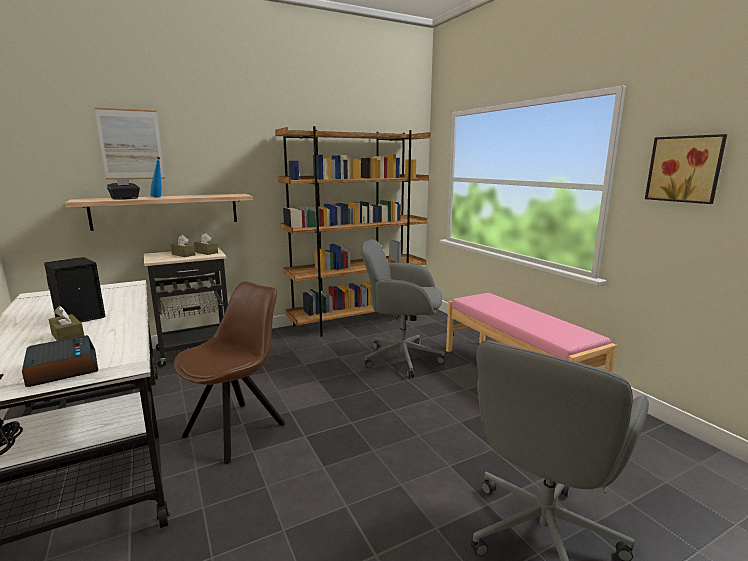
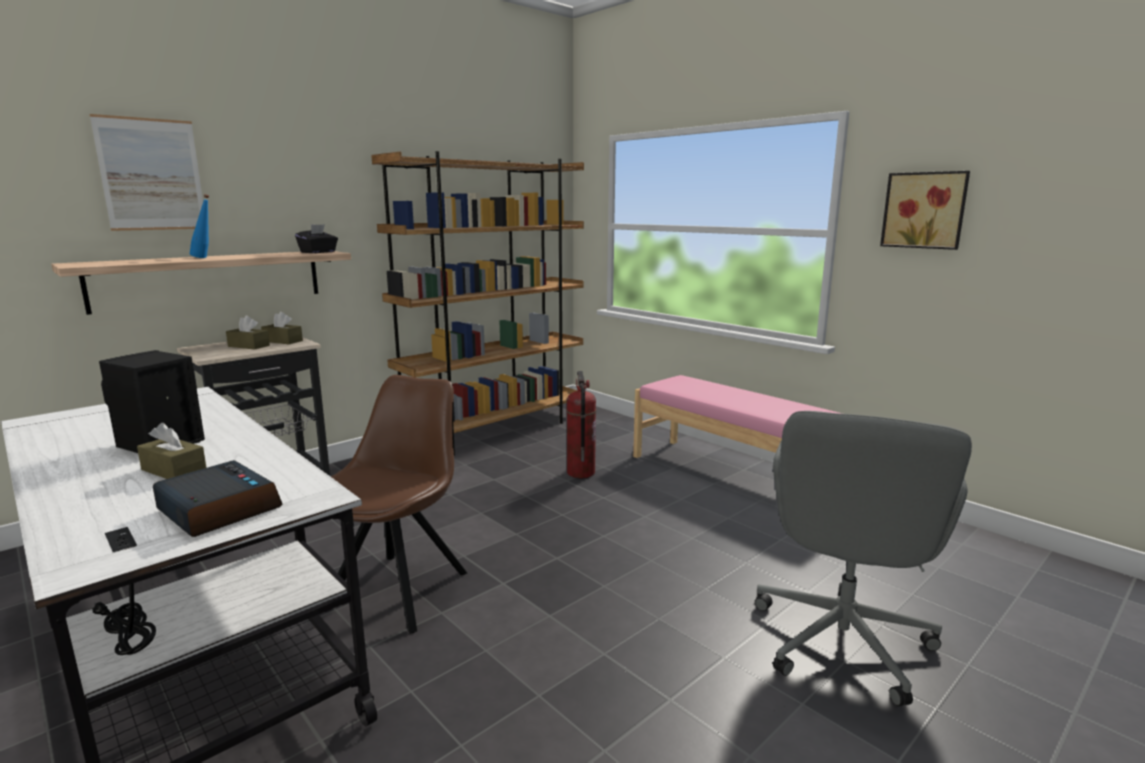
camera: 15 degrees left, 0 degrees up
(125, 198) = (152, 261): black tissue box -> black tissue box (318, 252)
(401, 359) = (581, 473): grey office chair -> fire extinguisher

